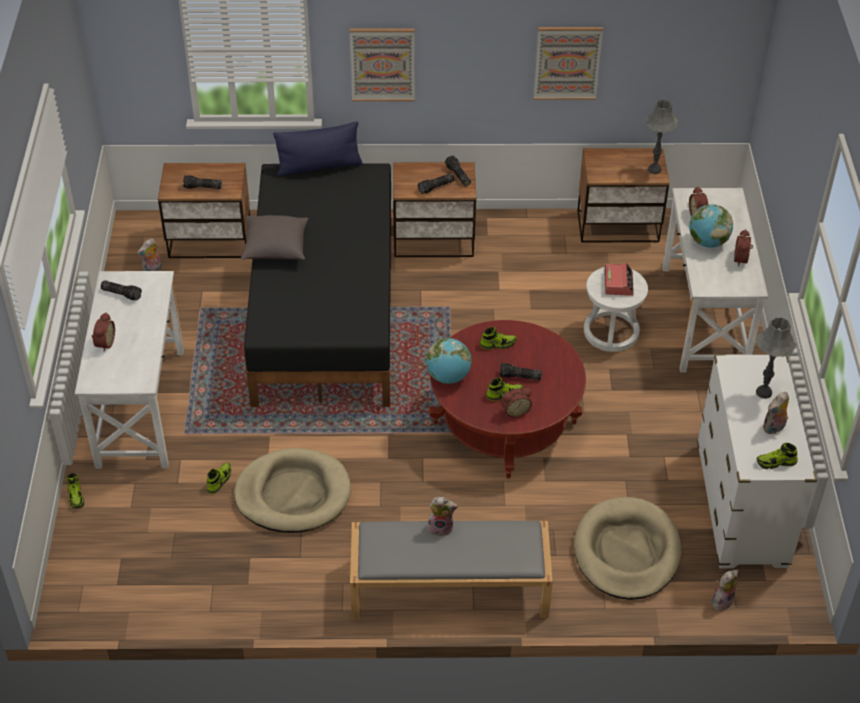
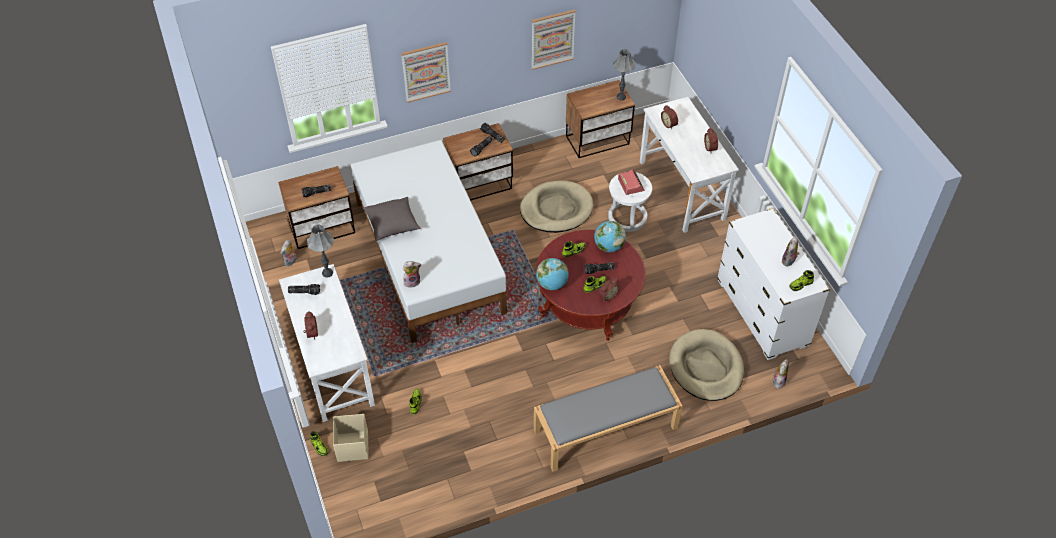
camera: 20 degrees left, 5 degrees up
(117, 508) = (353, 446): none -> beige storage box
(293, 494) = (471, 396): beige dog bed -> beige dog bed (556, 209)
(319, 166) = (393, 155): blue pillow -> none
(326, 310) = (429, 256): black bed -> white bed
(441, 527) = (596, 392): plush toy -> plush toy (412, 281)
(707, 242) = (684, 141): globe -> globe (608, 246)
(764, 392) = (771, 239): grey table lamp -> grey table lamp (327, 273)

